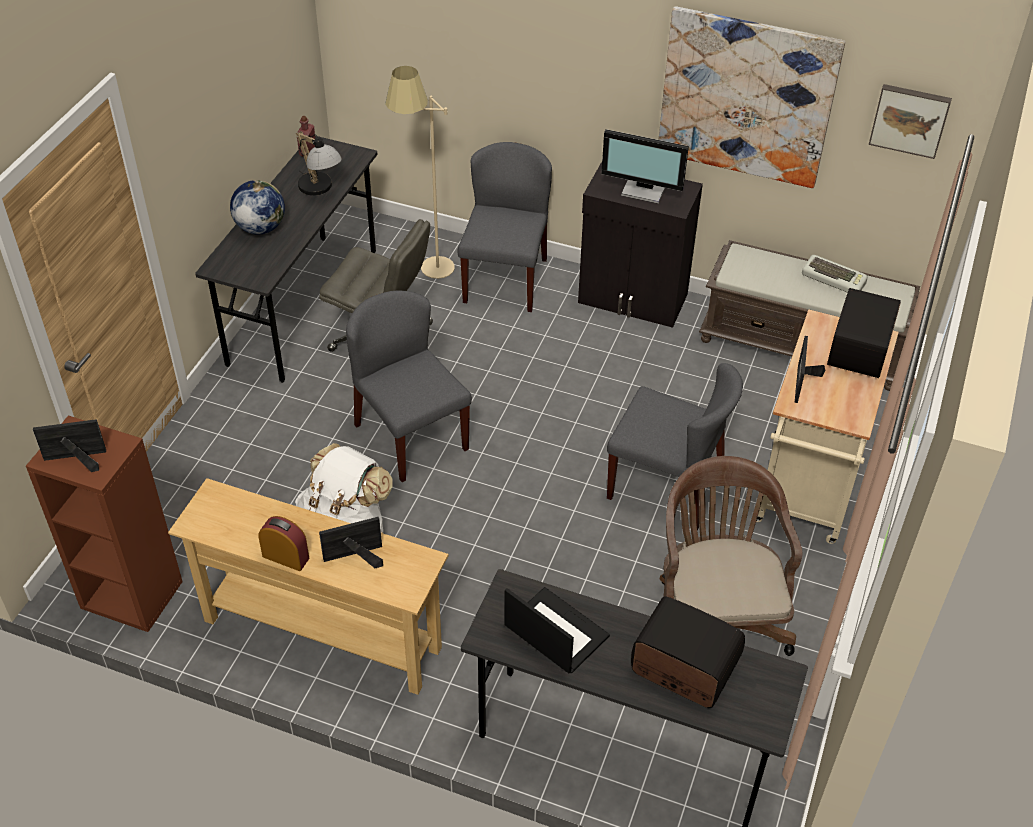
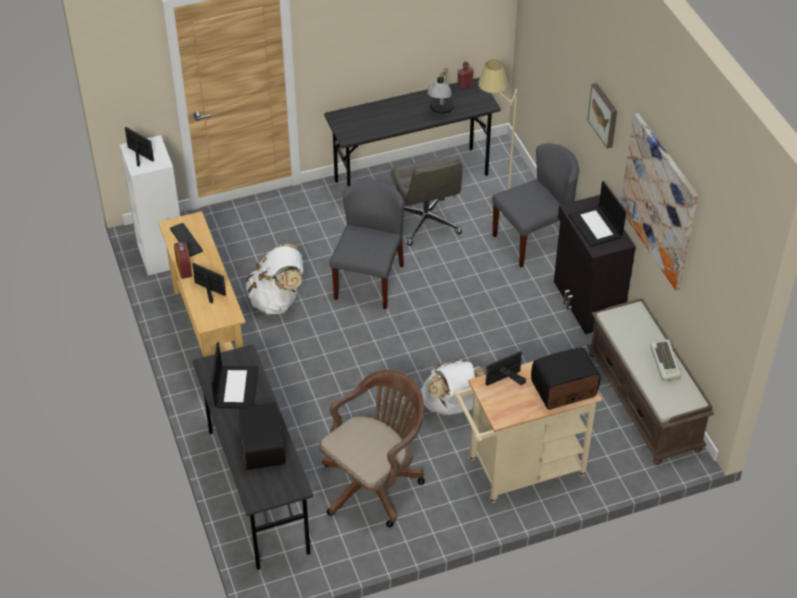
camera: 50 degrees right, 0 degrees up
(130, 595) = (161, 254): brown bookcase -> white bookcase
(238, 524) = (186, 240): none -> keyboard
(260, 228) = (384, 111): globe -> none
(644, 190) = (596, 226): monitor -> laptop
(666, 486) = (453, 406): grey chair -> white backpack
(910, 119) = (719, 275): picture -> picture (604, 115)

